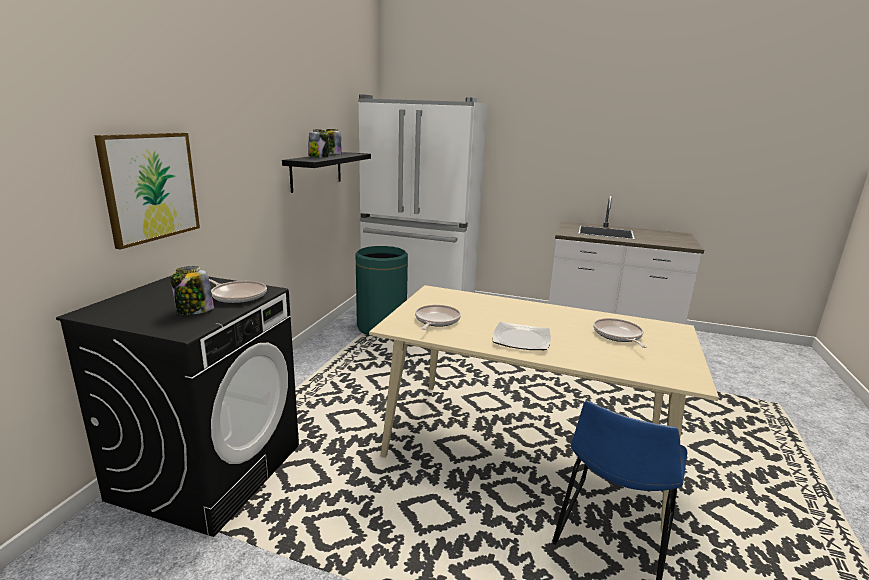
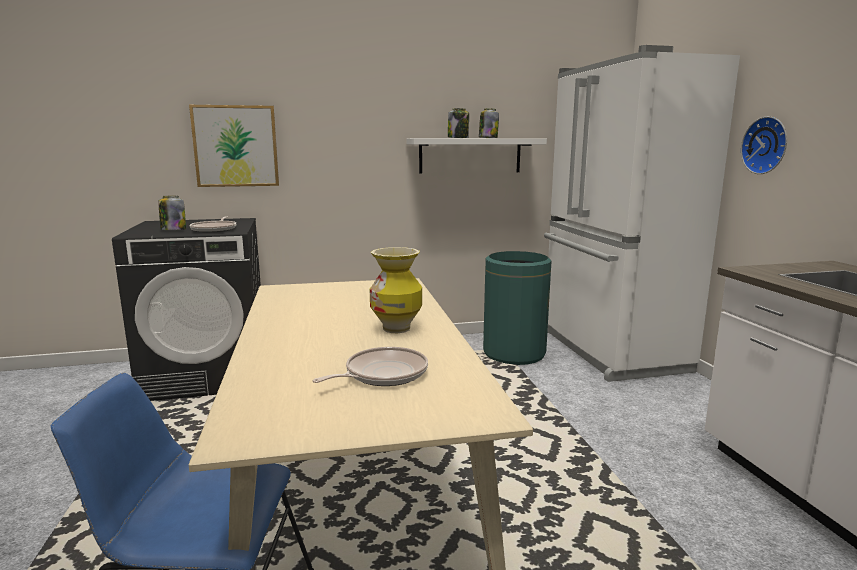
camera: 60 degrees right, 5 degrees down
(316, 171) = (470, 155): black shelf -> white shelf
(436, 320) = (314, 296): frying pan -> none
(511, 160) = (767, 145): none -> wall clock
(520, 339) = (300, 330): plate -> none
(541, 316) = (397, 328): none -> vase

